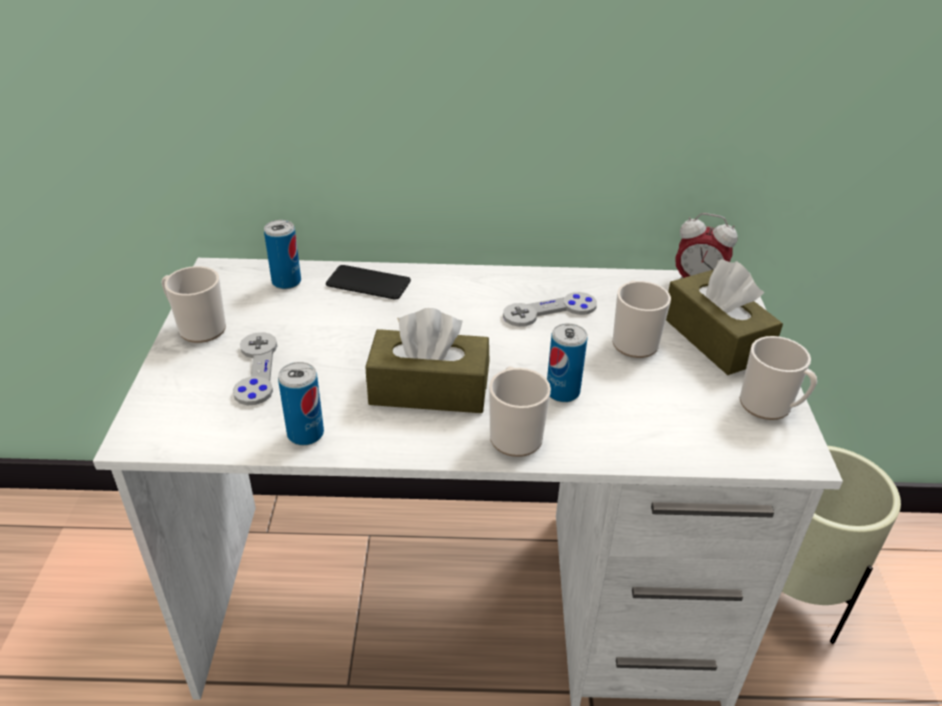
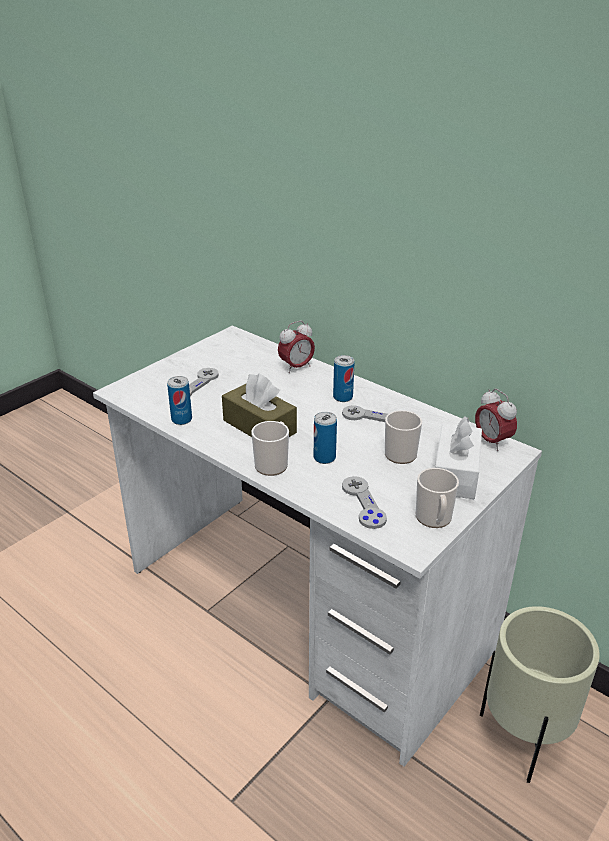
camera: 40 degrees right, 5 degrees down
(198, 328) = (193, 356): mug -> none
(286, 282) = (258, 351): can -> can (343, 397)
(368, 283) = (296, 367): phone -> alarm clock
(681, 429) = (363, 503): none -> grey game controller
(715, 338) = (455, 473): brown tissue box -> white tissue box

